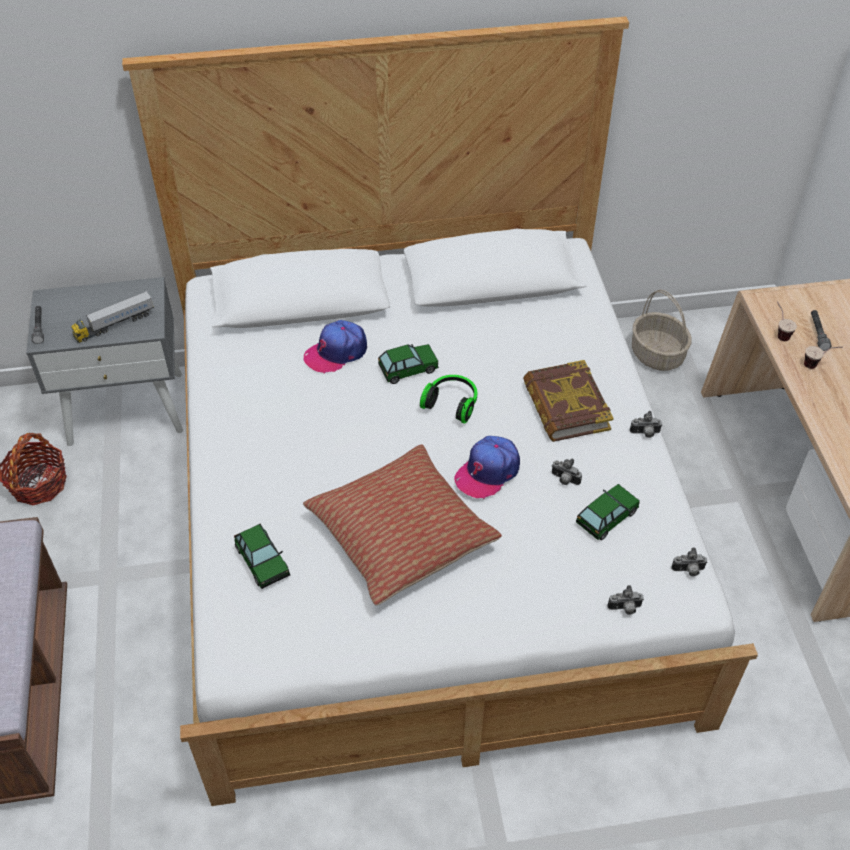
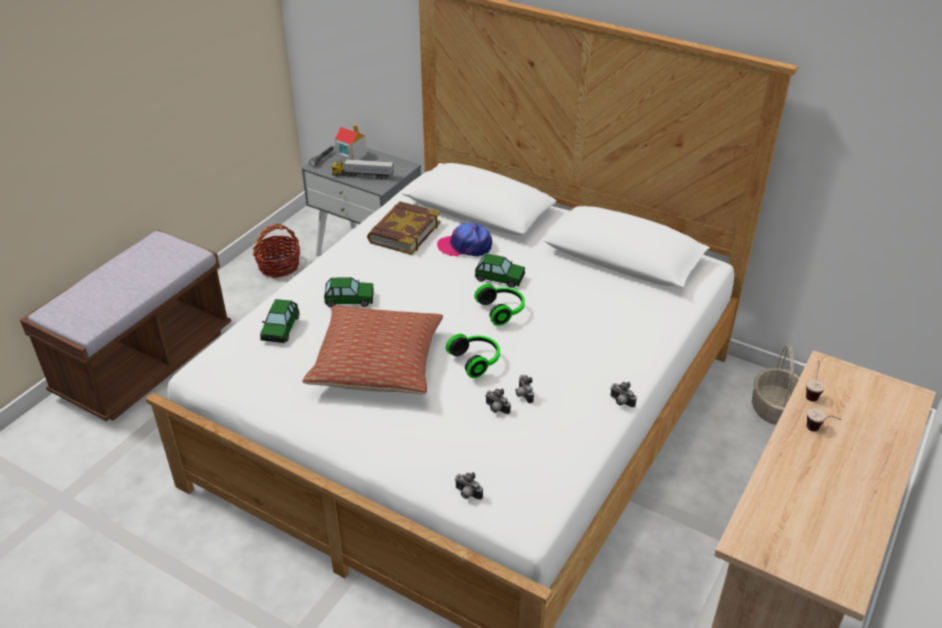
camera: 40 degrees right, 10 degrees down
(69, 306) = (351, 156): none -> toy house
(487, 471) = (476, 360): cap -> headphones
(565, 406) = (580, 354): book -> book (404, 232)
(606, 517) = (525, 433): toy car -> toy car (349, 299)
(688, 571) = (543, 502): camera -> camera (496, 409)
(817, 333) = (848, 411): grey flashlight -> none

